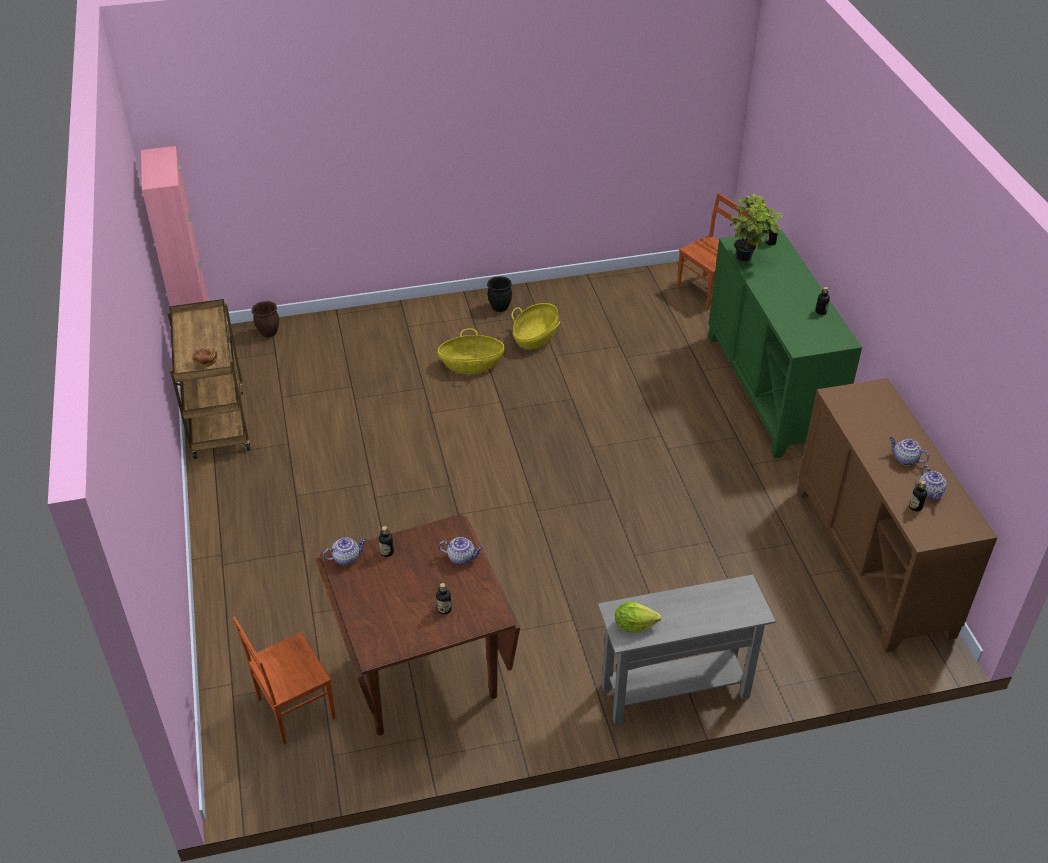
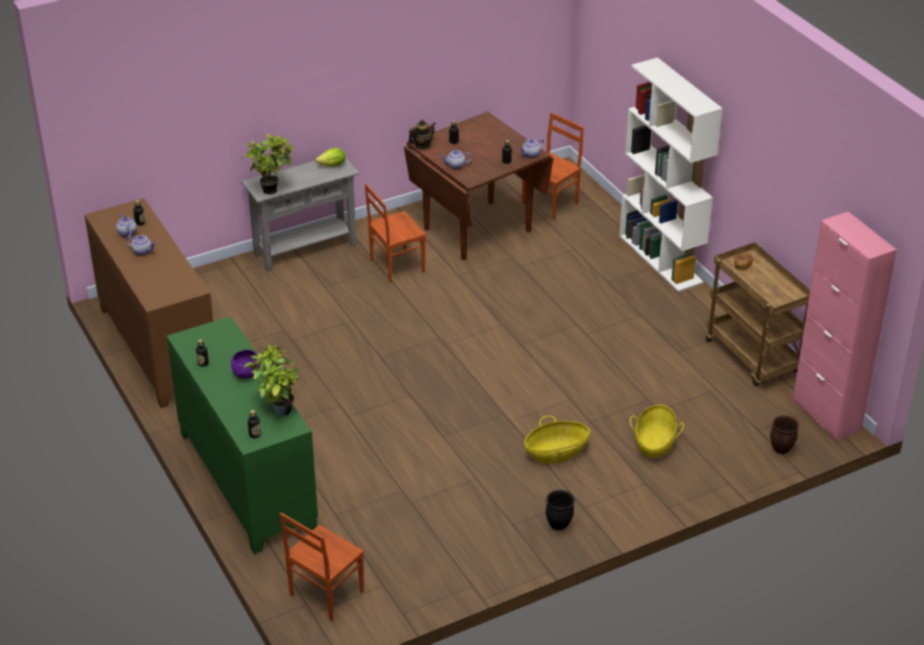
camera: 165 degrees right, 5 degrees down
(215, 572) = (661, 259): none -> white bookcase
(494, 610) = (422, 145): none -> teapot
(535, 337) = (504, 495): basket -> basket (654, 443)
(556, 633) = (396, 266): none -> brown chair
(730, 594) = (271, 189): none -> potted plant
(776, 295) = (247, 373): none -> purple bowl

